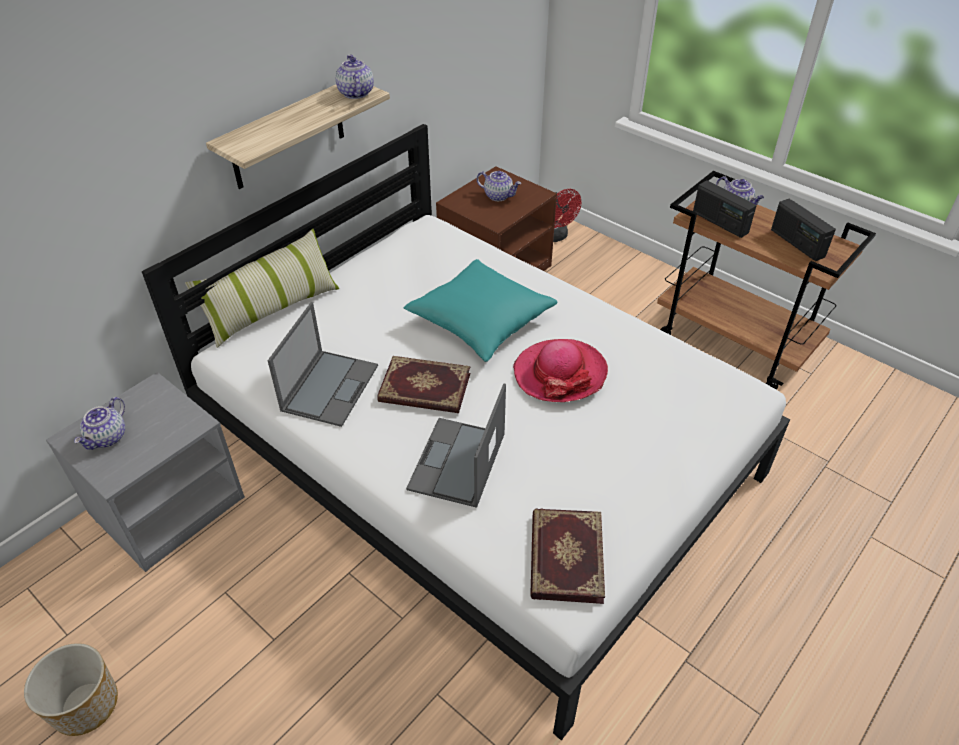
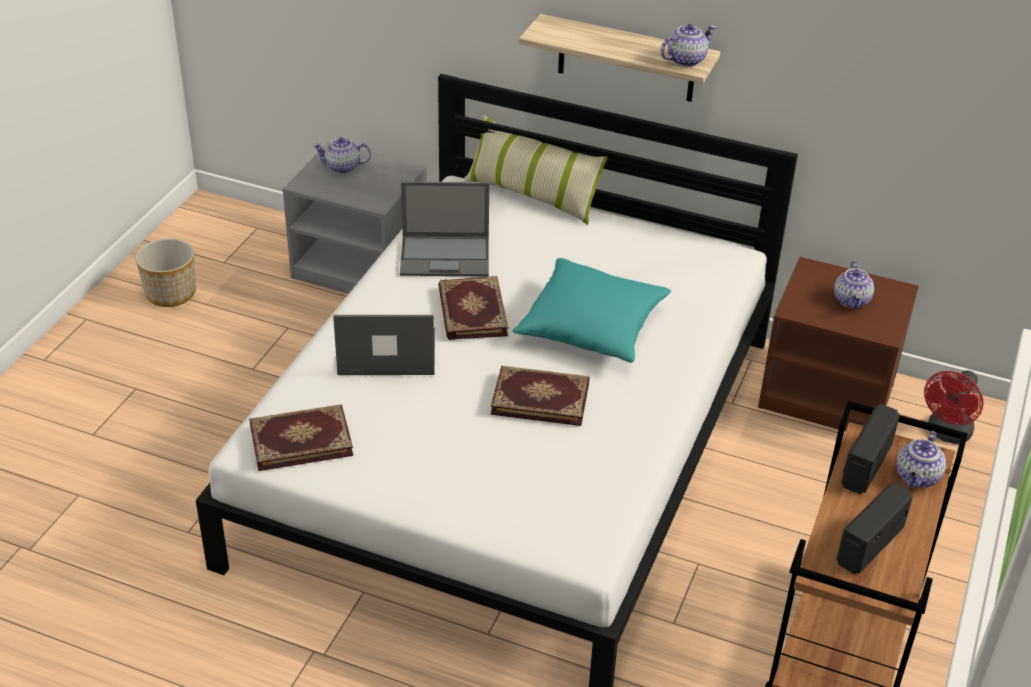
camera: 70 degrees right, 5 degrees down
(560, 373) = (540, 397): hat -> book

